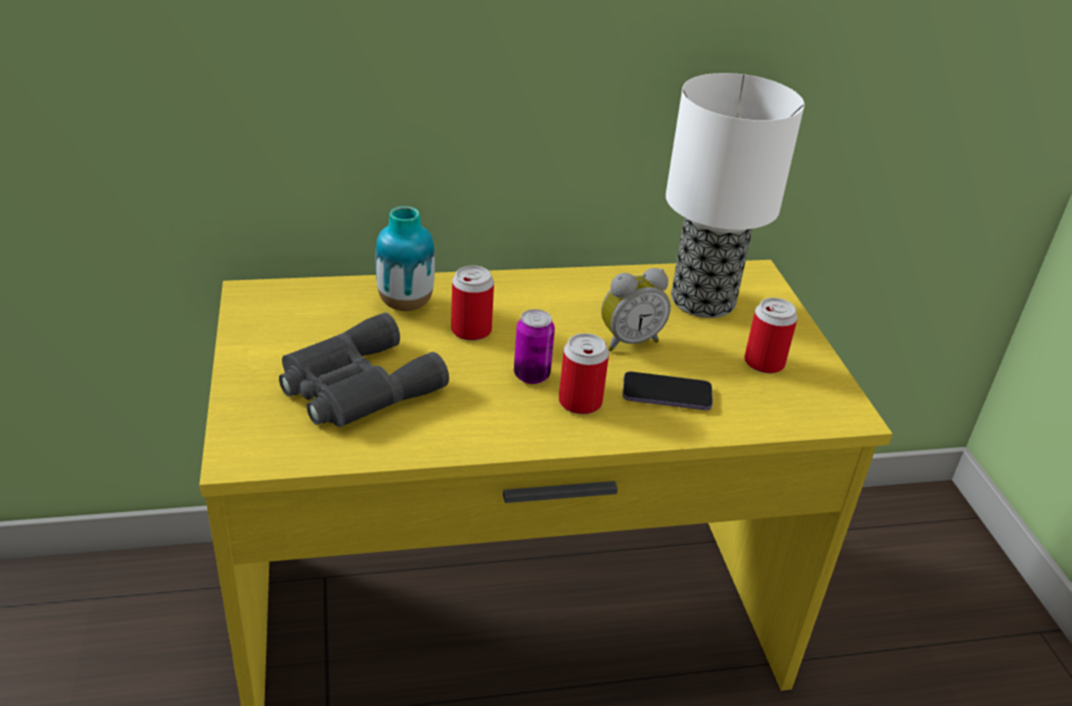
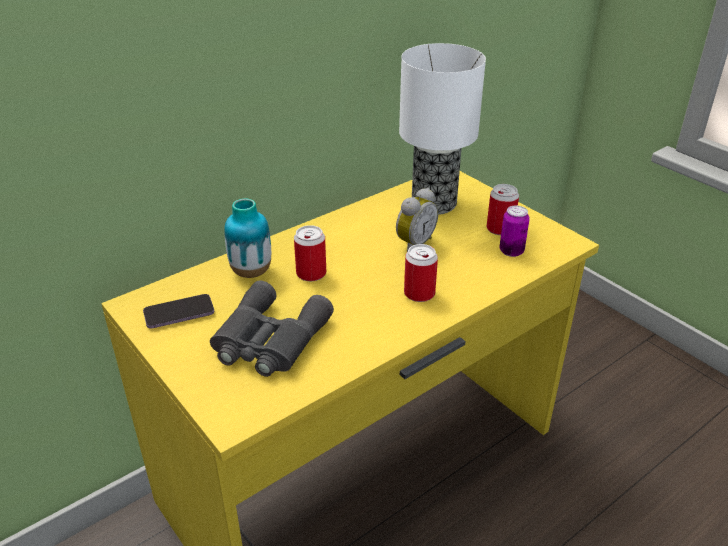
camera: 25 degrees left, 0 degrees up
(531, 375) = (375, 288): can -> can (511, 251)
(666, 394) = (464, 268): phone -> phone (179, 313)

